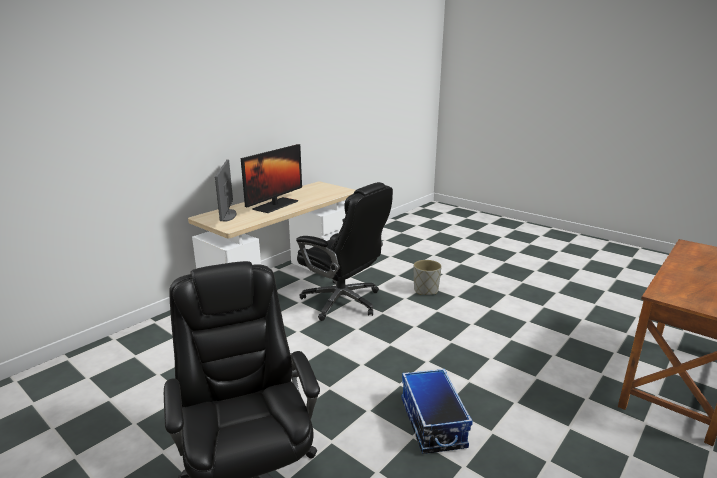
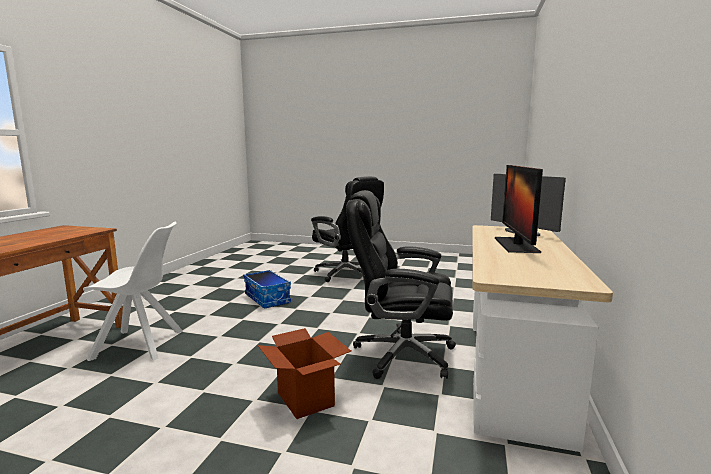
camera: 155 degrees right, 10 degrees down
(426, 290) = (305, 399): grey planter -> cardboard box
(568, 365) = (141, 345): none -> white chair

